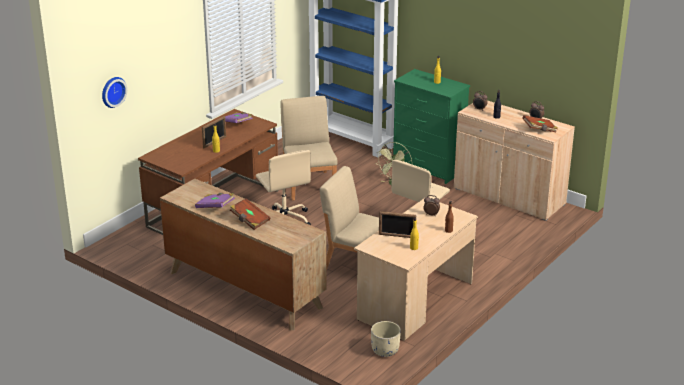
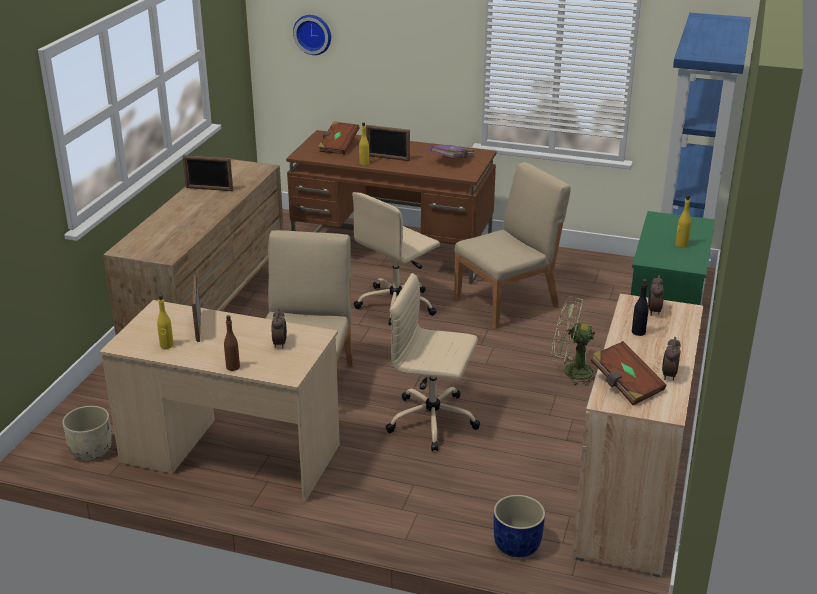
camera: 70 degrees right, 0 degrees up
(215, 207) = (209, 189): purple book -> picture frame
(249, 220) = (182, 214): brown book -> brown book (338, 146)
(530, 232) = (516, 544): none -> blue planter

